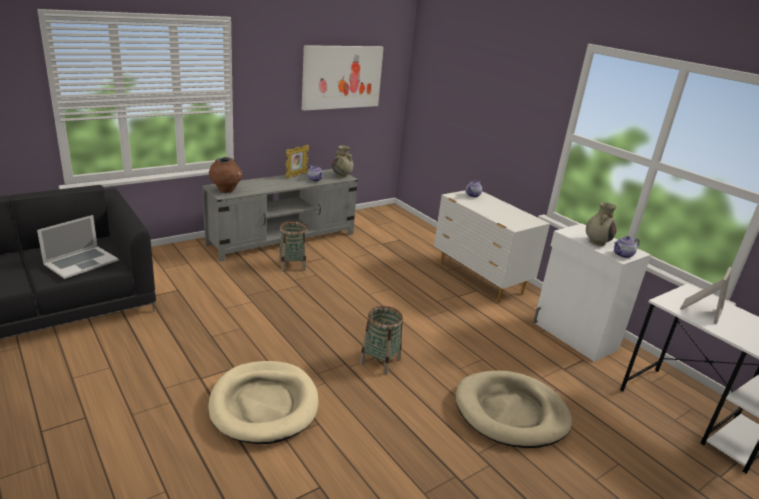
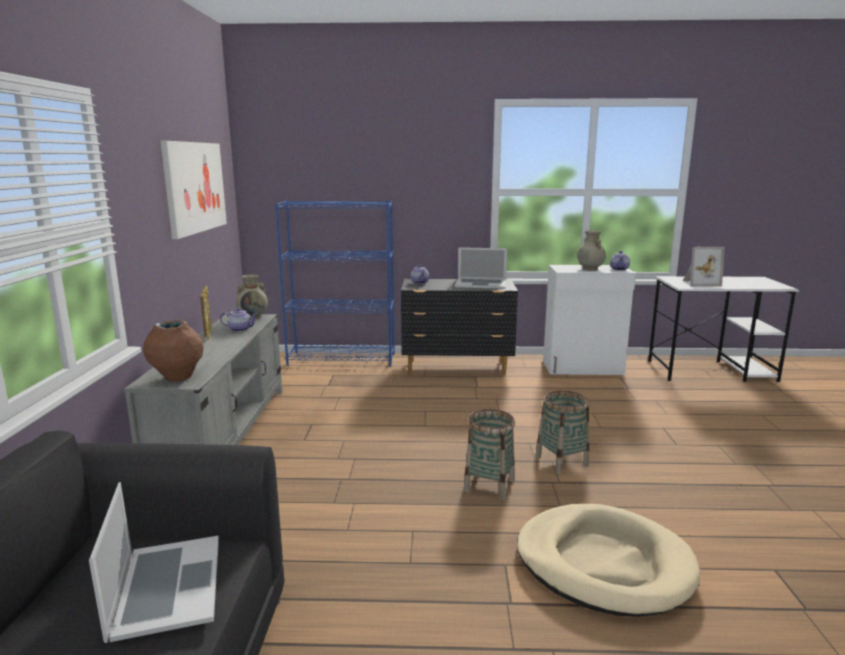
camera: 50 degrees left, 10 degrees down
(292, 265) = (300, 448): basket -> basket (489, 485)
(428, 234) = (342, 359): none -> blue bookcase
(480, 279) = (458, 368): white dresser -> black dresser
(509, 215) = (480, 284): none -> laptop
(511, 412) = (681, 429): beige dog bed -> none
(700, 310) = (699, 283): picture frame -> picture frame turned 105 degrees clockwise

